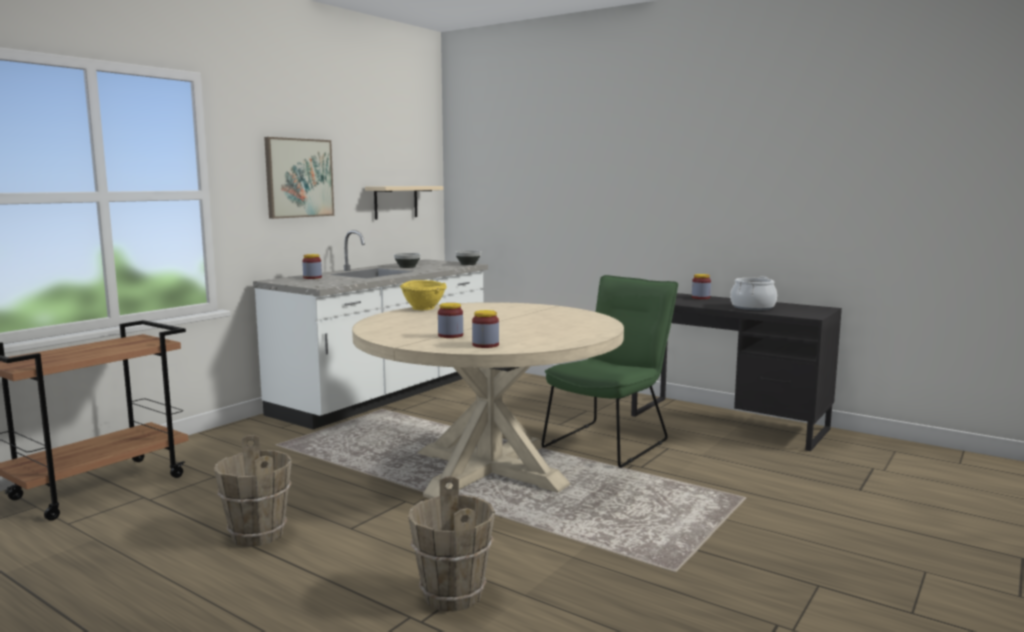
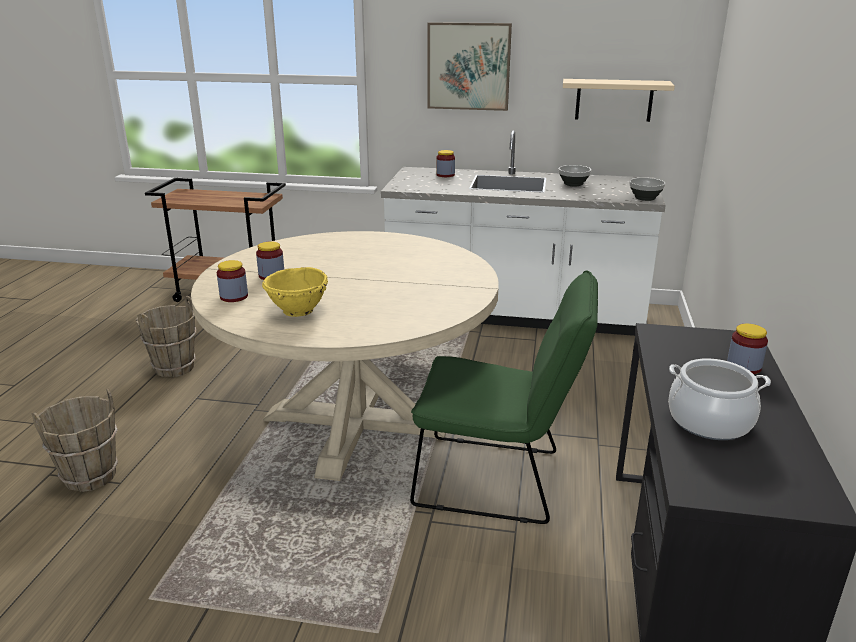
camera: 65 degrees right, 15 degrees up
(424, 308) = (403, 240): yellow bowl -> yellow bowl (298, 311)

